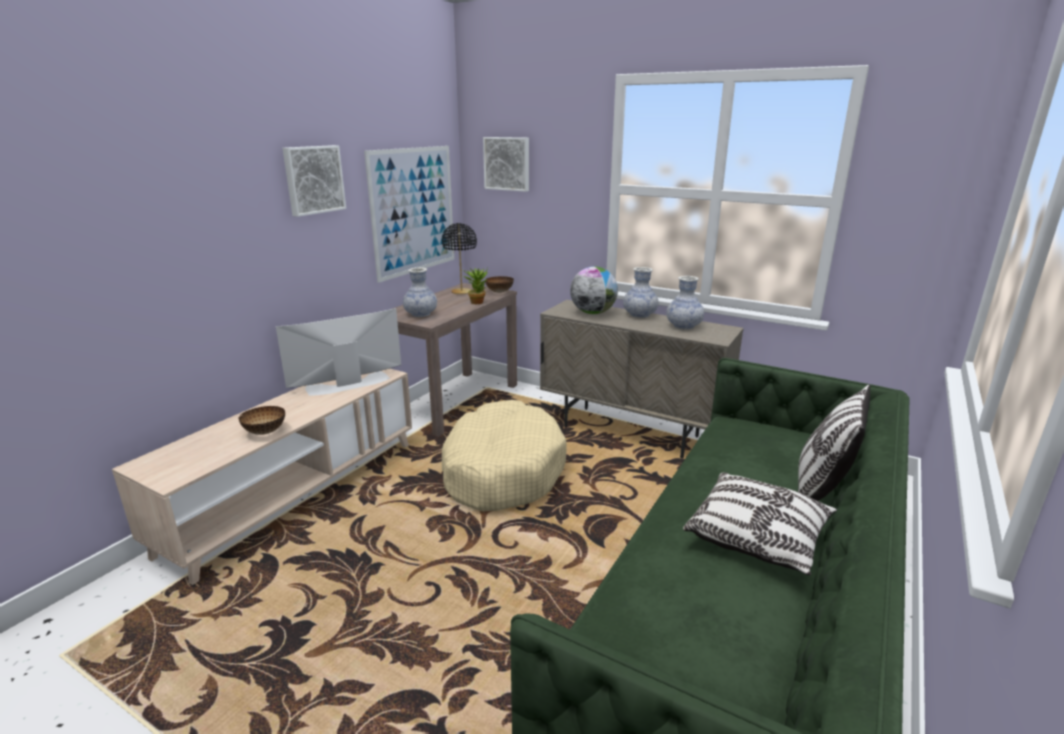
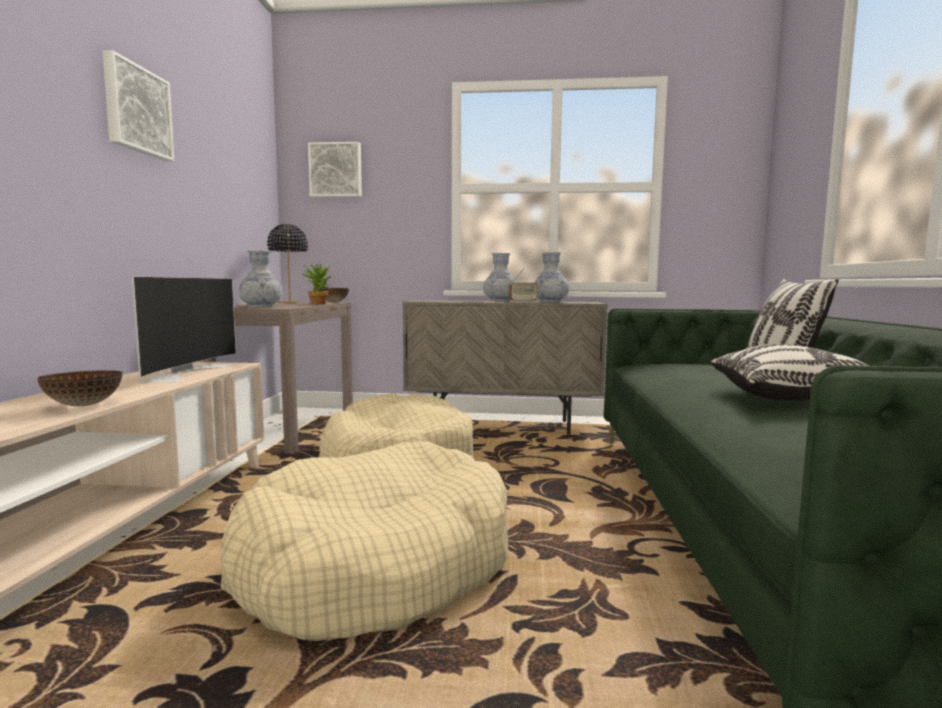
camera: 25 degrees left, 15 degrees down
(348, 384) = (185, 372): television -> television turned 150 degrees clockwise
(413, 211) = (237, 202): picture -> none
(423, 568) = (377, 564): none -> beige dog bed
(593, 313) = (455, 301): globe -> none
(649, 328) = (523, 302): none -> radio

